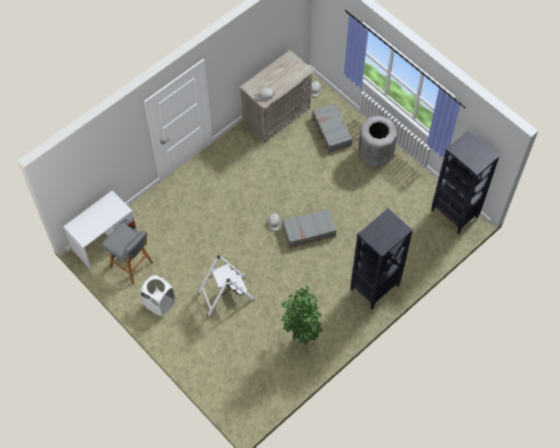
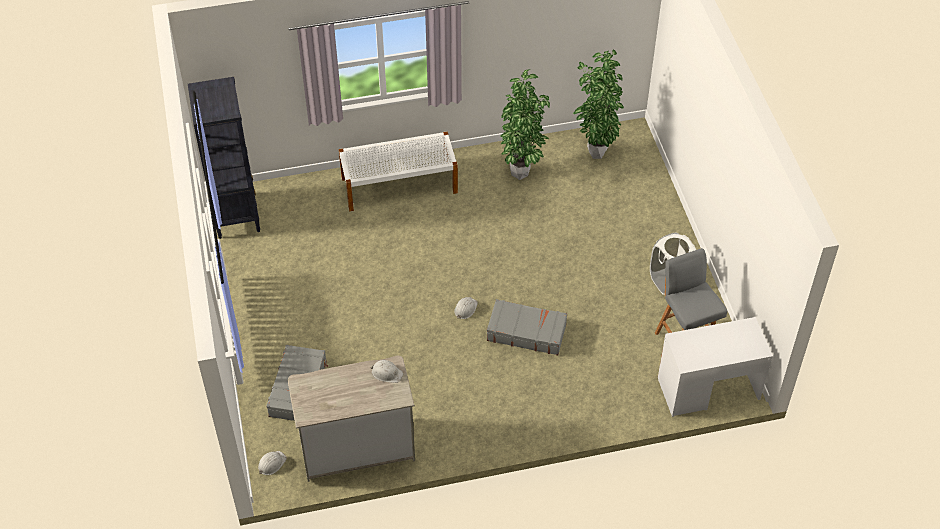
camera: 150 degrees left, 10 degrees down
(225, 296) = (582, 254): white step ladder -> none
(262, 385) = (595, 152): none -> potted plant
(309, 231) = (428, 277): grey suitcase -> grey suitcase (526, 332)
(374, 288) = (399, 185): black bookcase -> white bench
(375, 154) = (267, 329): grey trash can -> none

